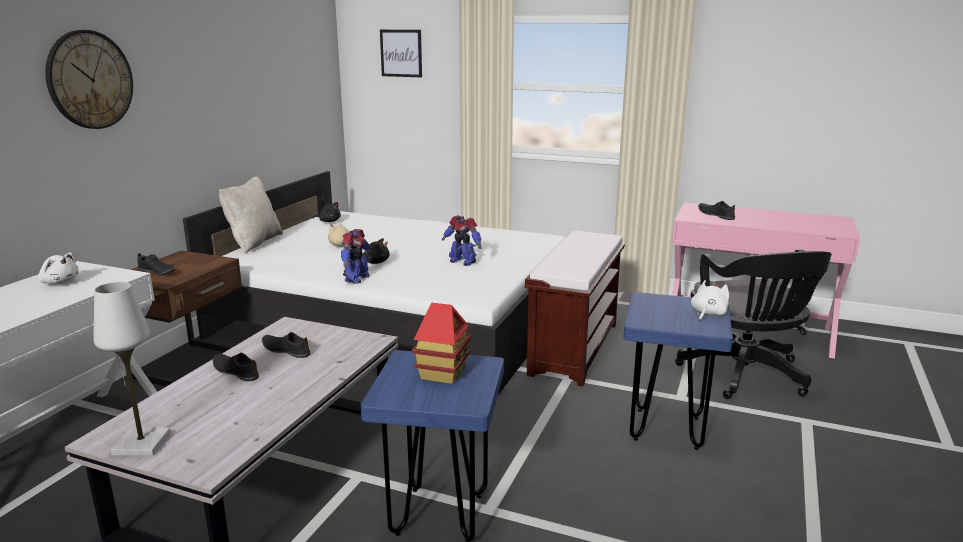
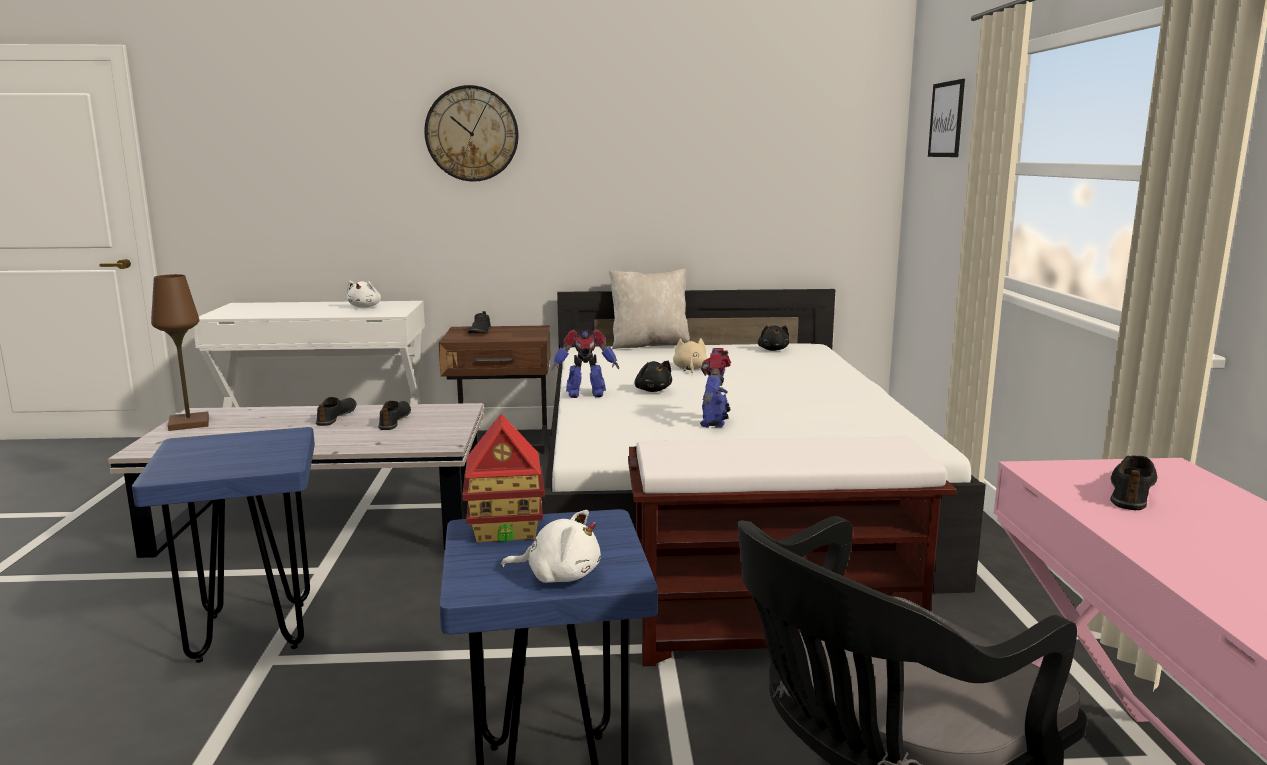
camera: 65 degrees right, 5 degrees down
(141, 444) = (188, 423): white table lamp -> brown table lamp
(442, 373) = (249, 452): toy house -> toy house (506, 530)

